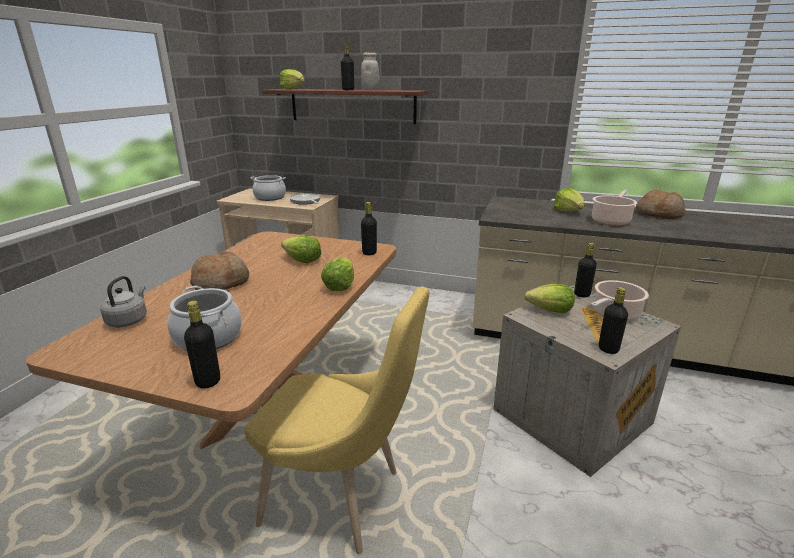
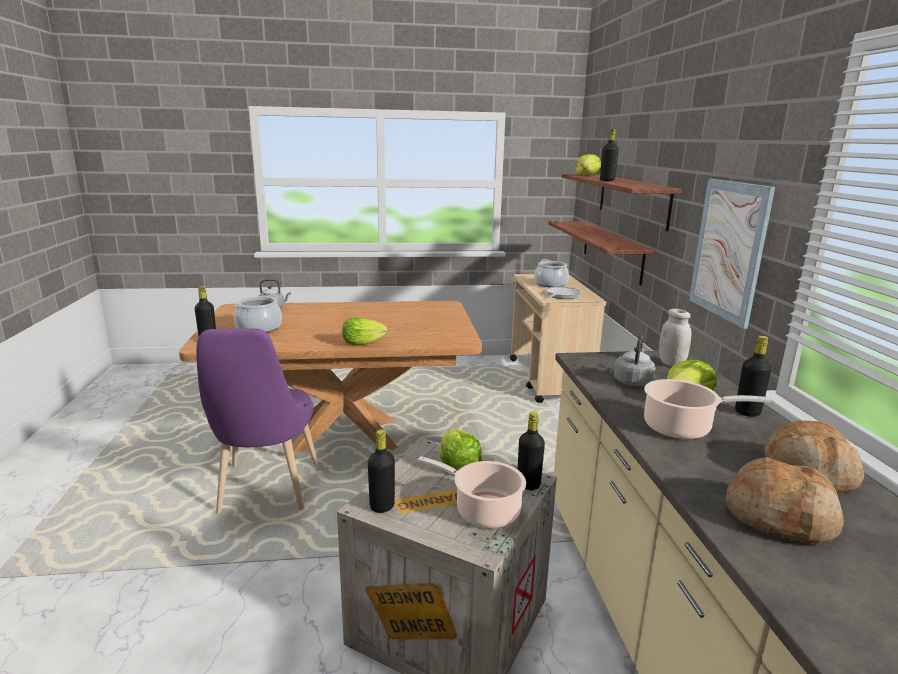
camera: 65 degrees right, 5 degrees down
(221, 283) = (341, 313): bread -> bread (780, 517)
(302, 260) = (405, 323): lettuce -> none
(327, 153) = (611, 250): none -> shelf
(341, 498) = (266, 492): yellow chair -> purple chair
(369, 253) = (447, 340): black bottle -> black bottle (747, 412)
(370, 90) = (629, 182): white jar -> white jar (671, 363)
(495, 126) = (728, 250): none -> picture
(541, 215) = (633, 381): none -> grey kettle

